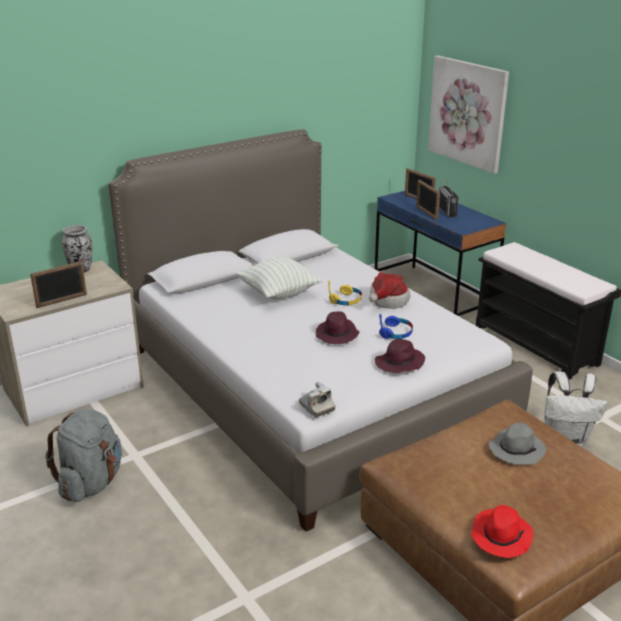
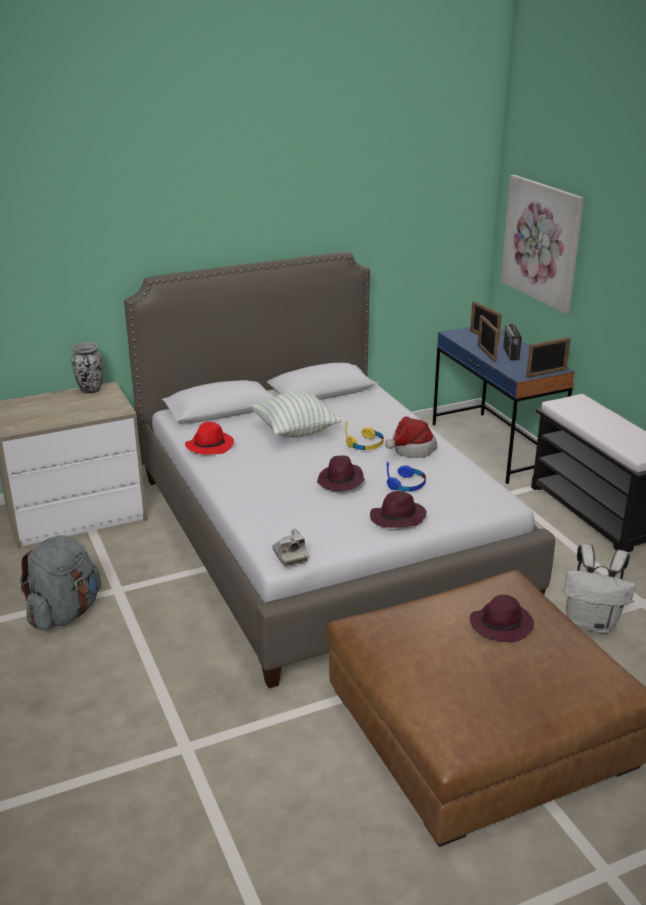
camera: 10 degrees right, 0 degrees up
(62, 301) = (60, 421): picture frame -> picture frame (546, 373)
(501, 536) = (448, 713): red hat -> red hat (210, 445)
(516, 449) = (502, 624): grey hat -> purple hat

